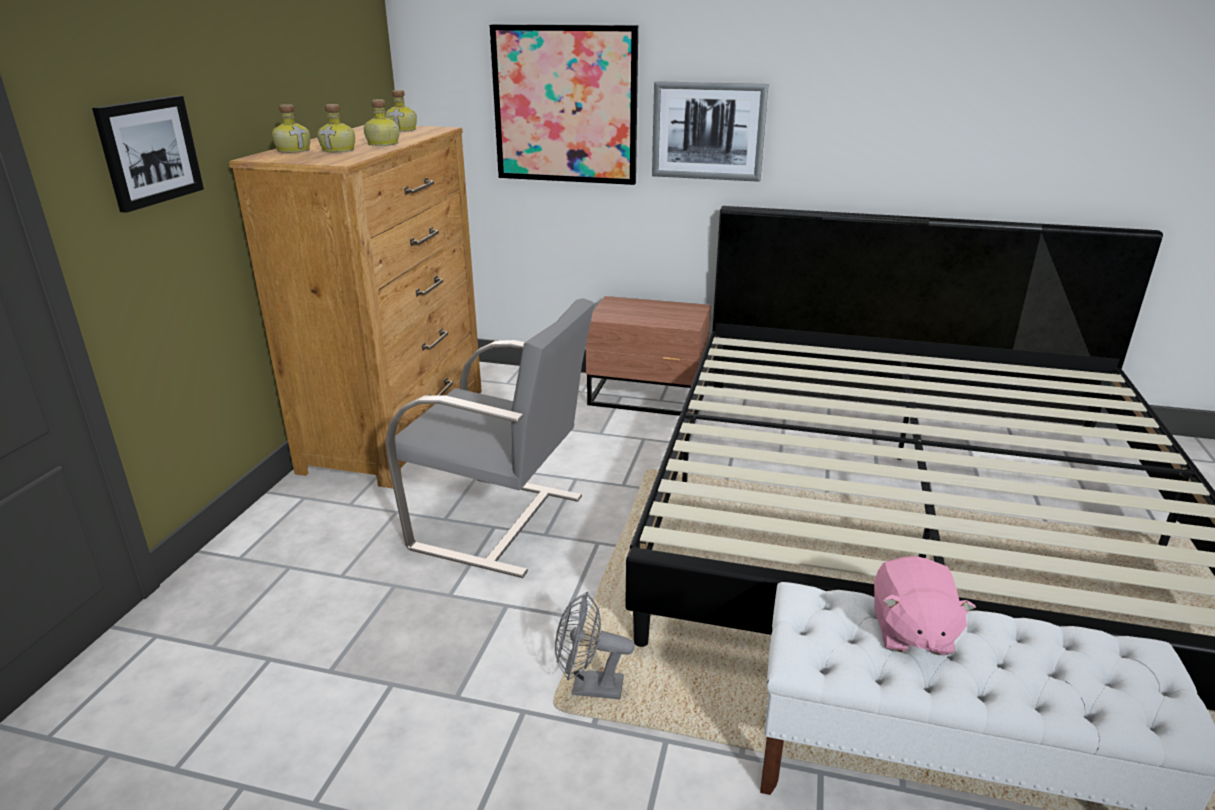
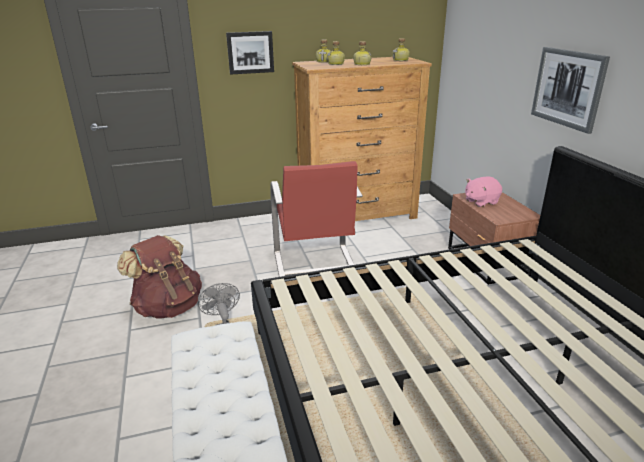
camera: 60 degrees right, 0 degrees up
(439, 751) = (168, 307): none -> brown backpack
(500, 522) = (315, 265): grey armchair -> red armchair
(565, 105) = (502, 57): picture -> none
(910, 632) = (227, 369): pink plush toy -> pink plush toy (481, 202)

